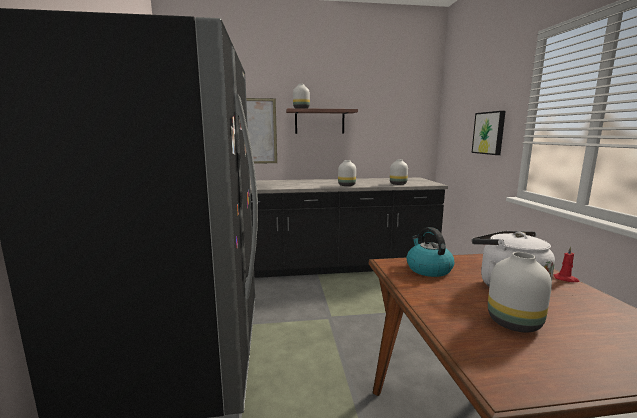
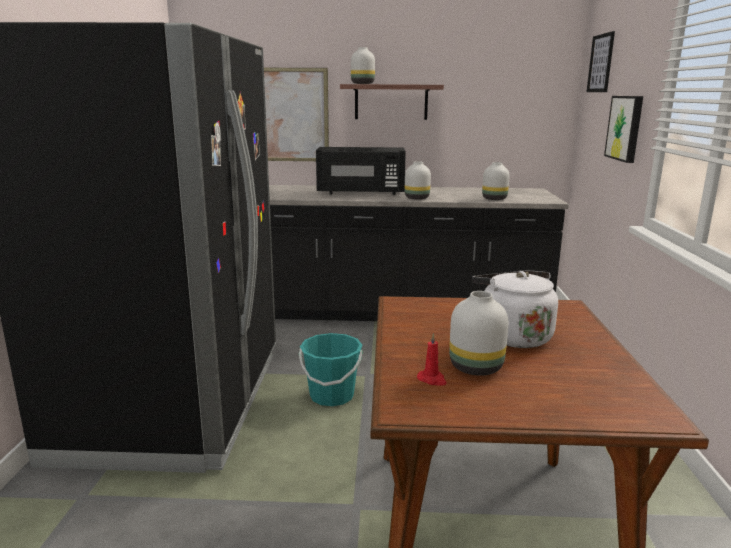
camera: 10 degrees right, 5 degrees up
(304, 183) = (361, 192): none -> black microwave
(309, 339) = (331, 396): none -> turquoise bucket
(428, 269) = (438, 311): kettle -> none
(459, 94) = (600, 63): none -> picture
(566, 279) = (597, 333): red candle -> red candle (432, 380)

